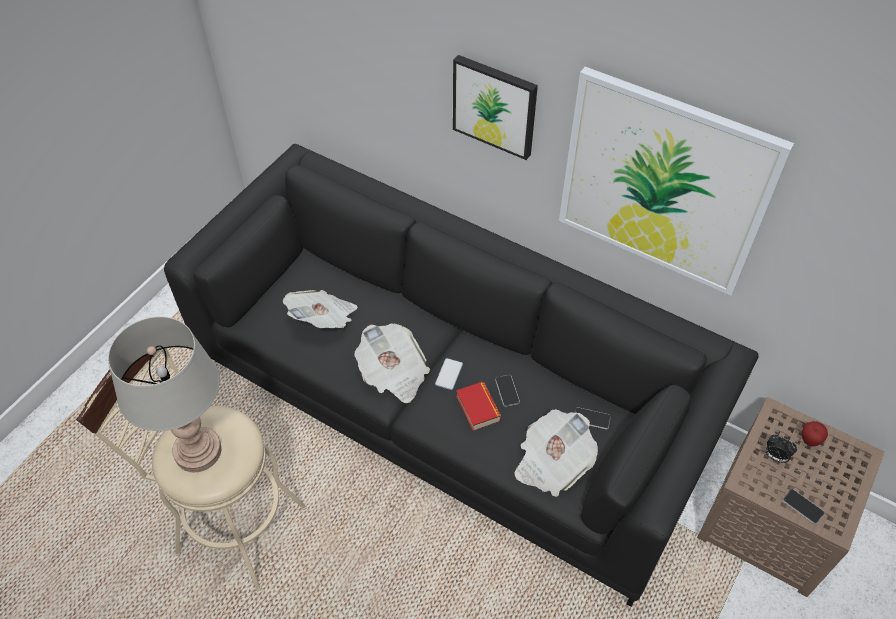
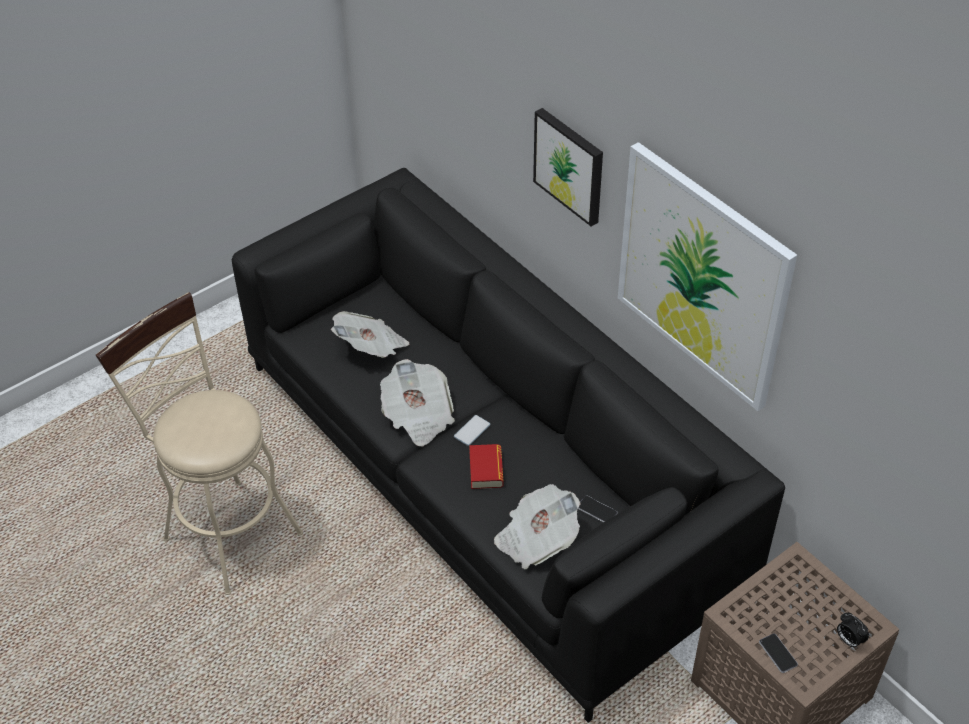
camera: 20 degrees right, 5 degrees down
(198, 451) = (198, 425): grey table lamp -> none
(507, 391) = (523, 461): phone -> none
(774, 456) = (773, 599): alarm clock -> alarm clock (848, 640)
(809, 440) = (820, 595): apple -> none

